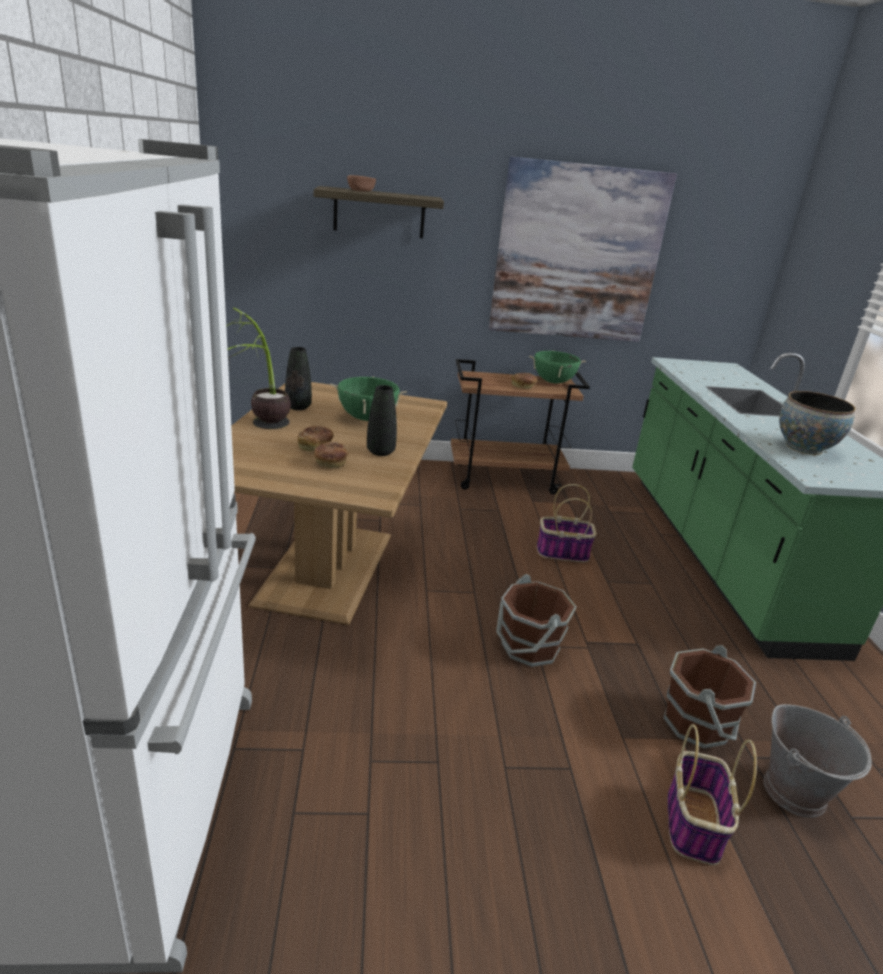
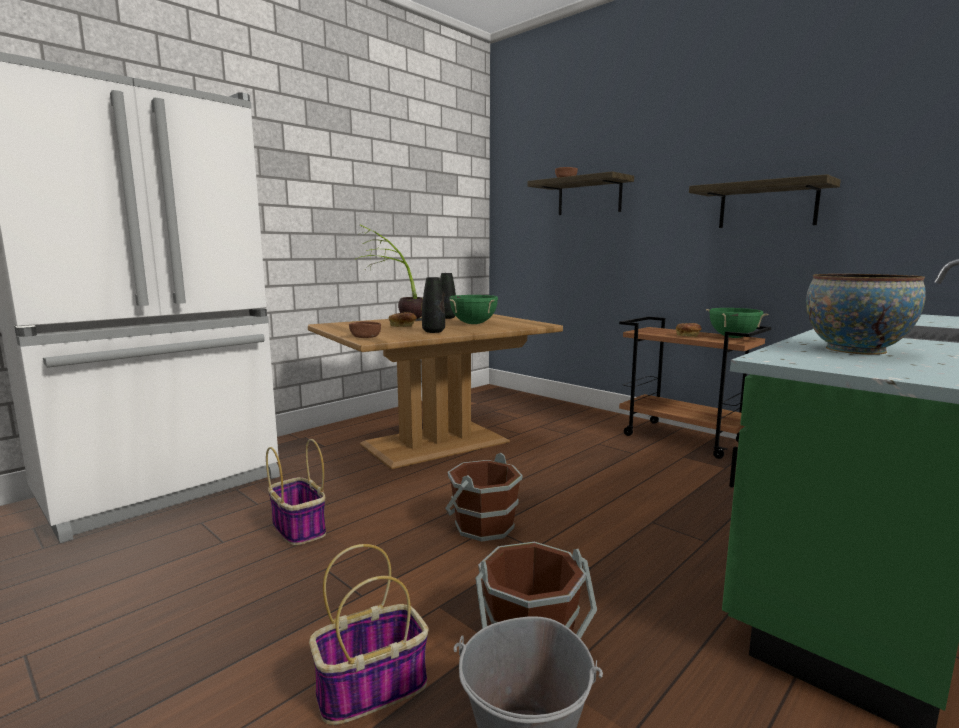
camera: 50 degrees right, 15 degrees down
(330, 463) = (389, 330): bread -> none
(352, 490) = (365, 337): none -> brown bowl
(562, 553) = (642, 491): basket -> basket (298, 528)
(577, 254) = (767, 205): picture -> shelf

